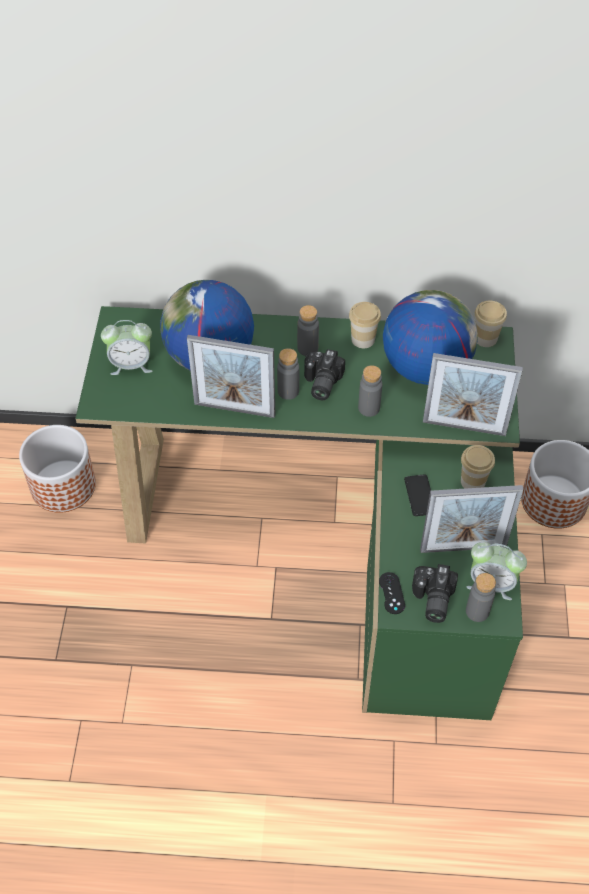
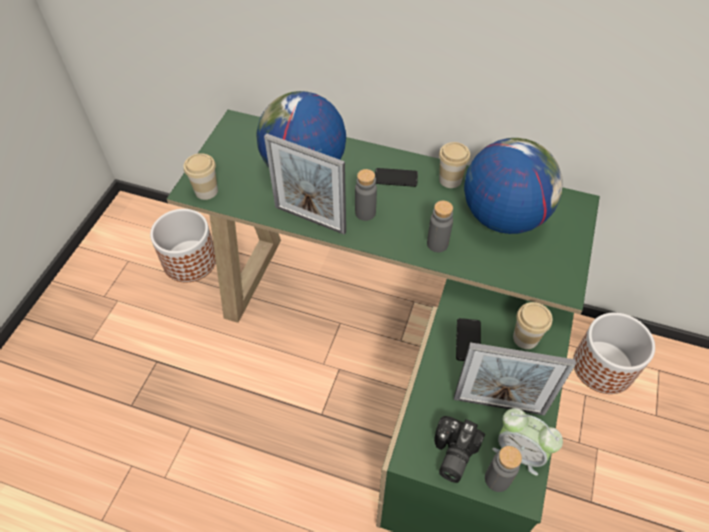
camera: 15 degrees right, 0 degrees up
(131, 364) = (233, 162): alarm clock -> none
(307, 348) = (396, 178): grey bottle -> phone
(320, 383) = (397, 211): camera -> none
(391, 593) = (412, 436): black game controller -> none
(464, 427) = (527, 282): picture frame -> none
(485, 338) = (570, 201): cup -> cup (206, 191)

